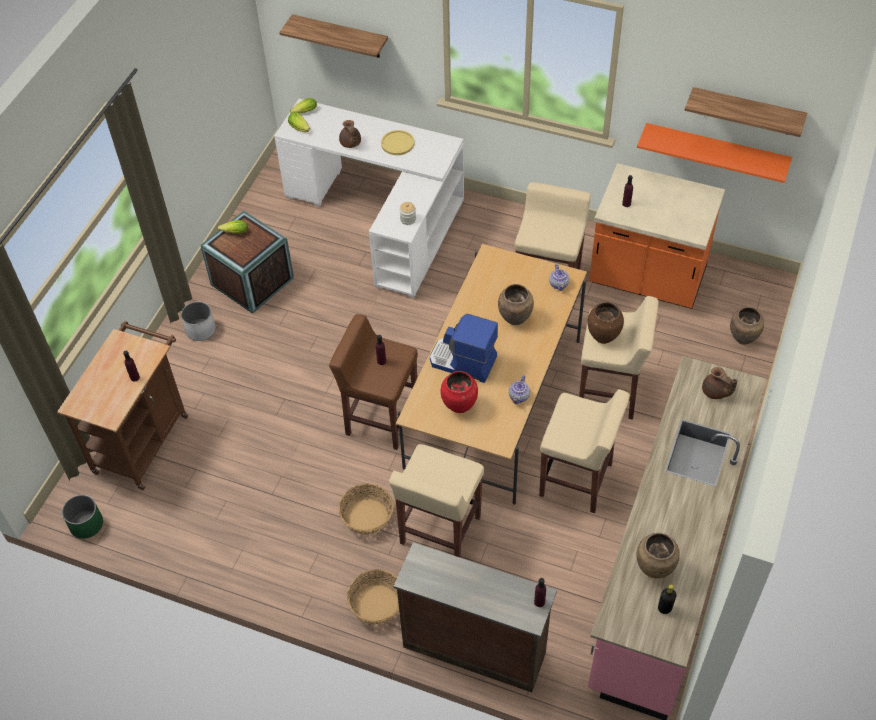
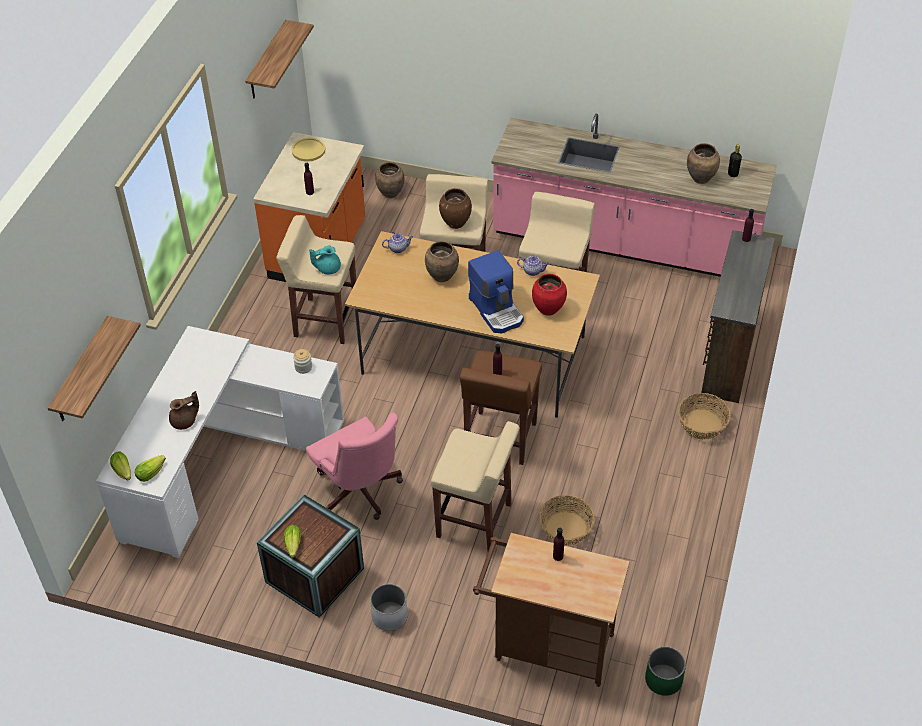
camera: 95 degrees left, 5 degrees down
(332, 311) = (360, 493): none -> pink office chair
(367, 516) = (613, 439): basket -> basket (565, 528)
(397, 143) = (189, 379): yellow plate -> yellow plate (308, 150)
(439, 531) = (620, 386): beige stool -> beige stool (475, 521)
(462, 362) = (497, 310): coffee machine -> coffee machine turned 45 degrees counterclockwise
(537, 234) = (327, 268): none -> turquoise teapot
(715, 150) = (266, 118): orange shelf -> none
(715, 392) = (528, 143): brown teapot -> none

